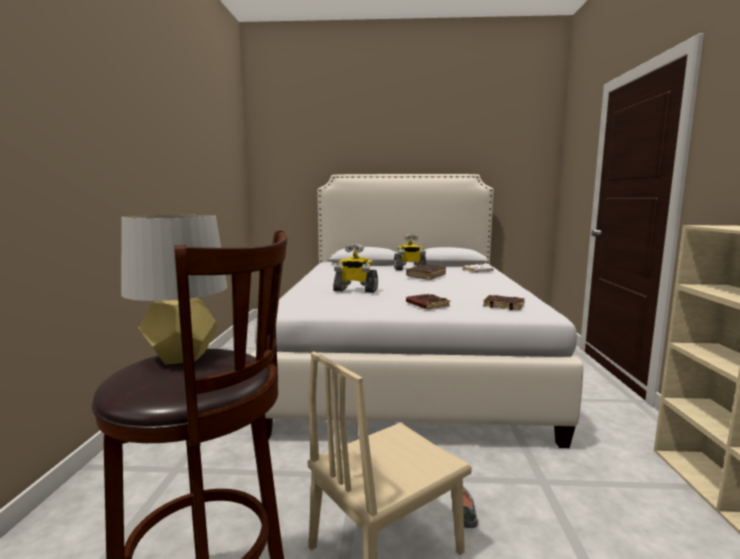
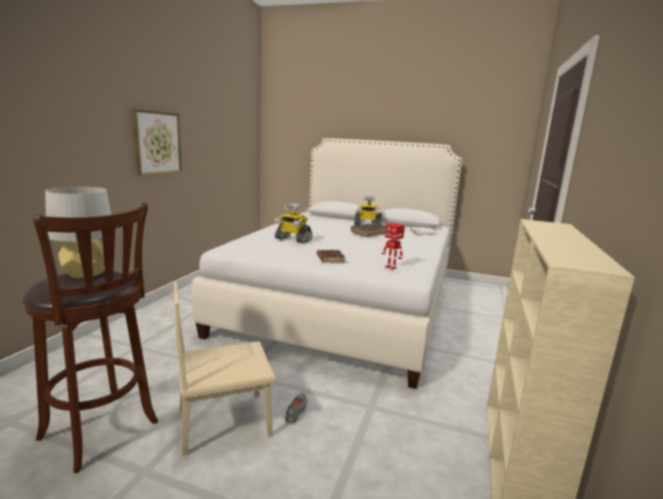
camera: 15 degrees right, 5 degrees up
(152, 179) = (157, 143): none -> picture
(504, 305) = (391, 267): brown book -> toy robot

